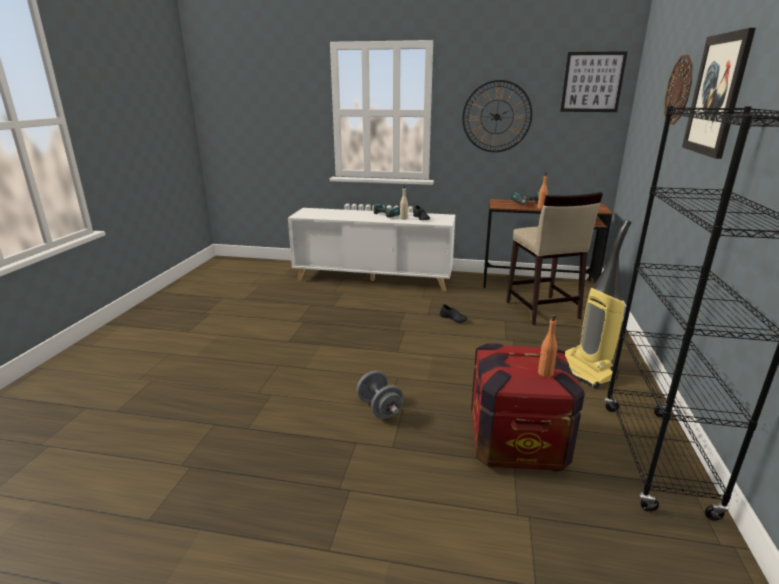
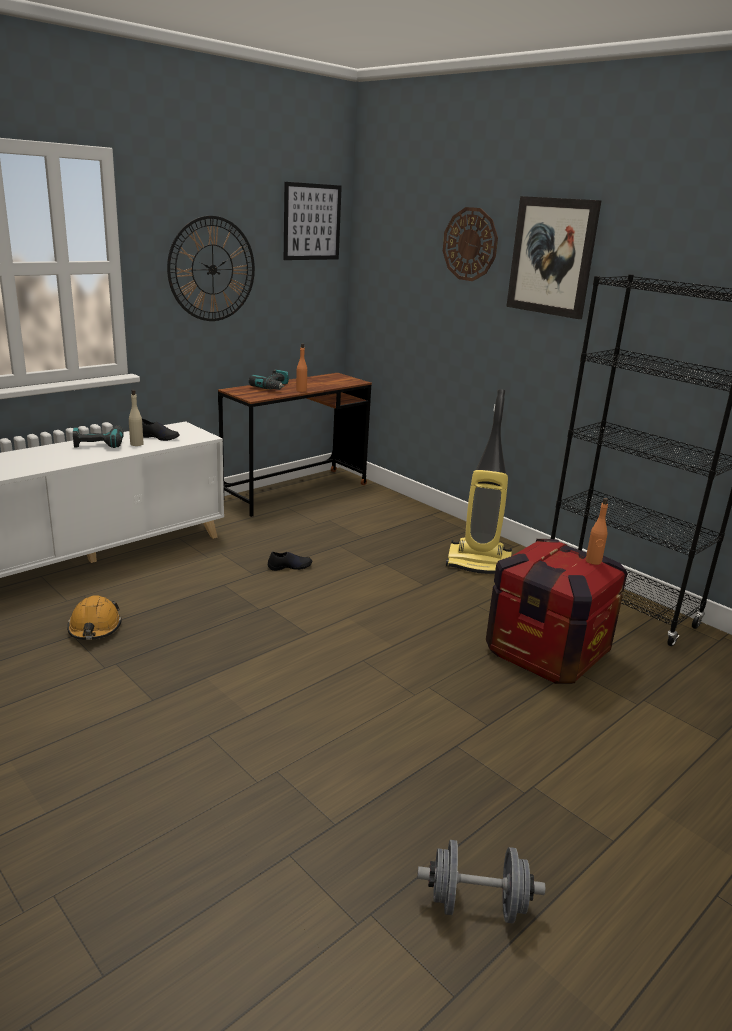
camera: 55 degrees left, 0 degrees up
(323, 305) = (95, 628): none -> orange hard hat
(379, 408) = (410, 700): grey dumbbell -> grey dumbbell (476, 905)
(542, 310) = (350, 519): beige stool -> none

